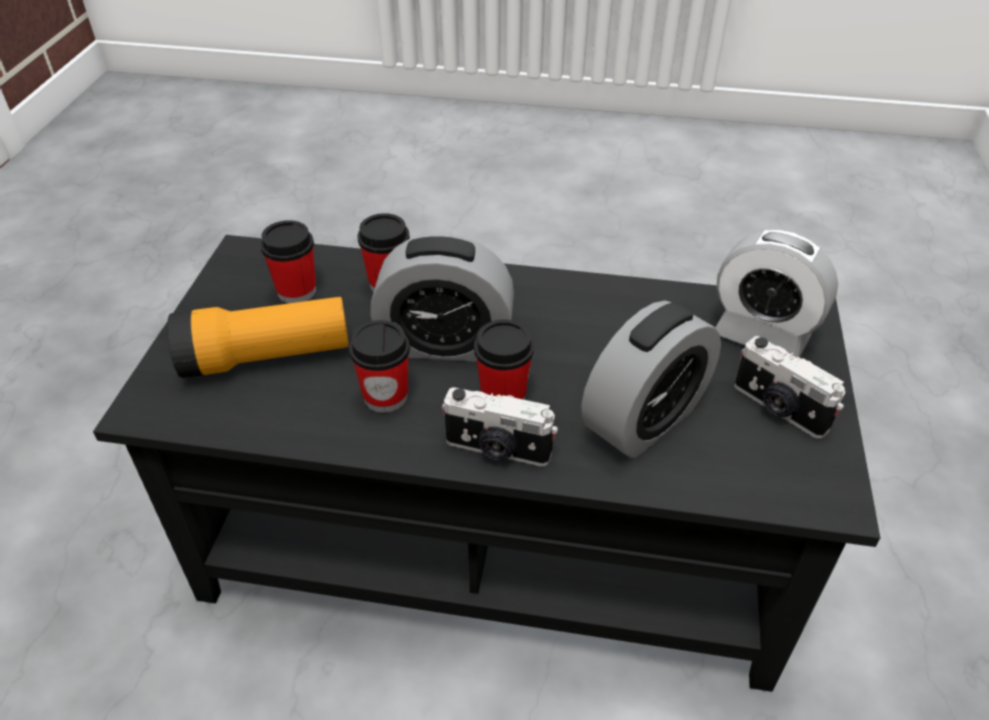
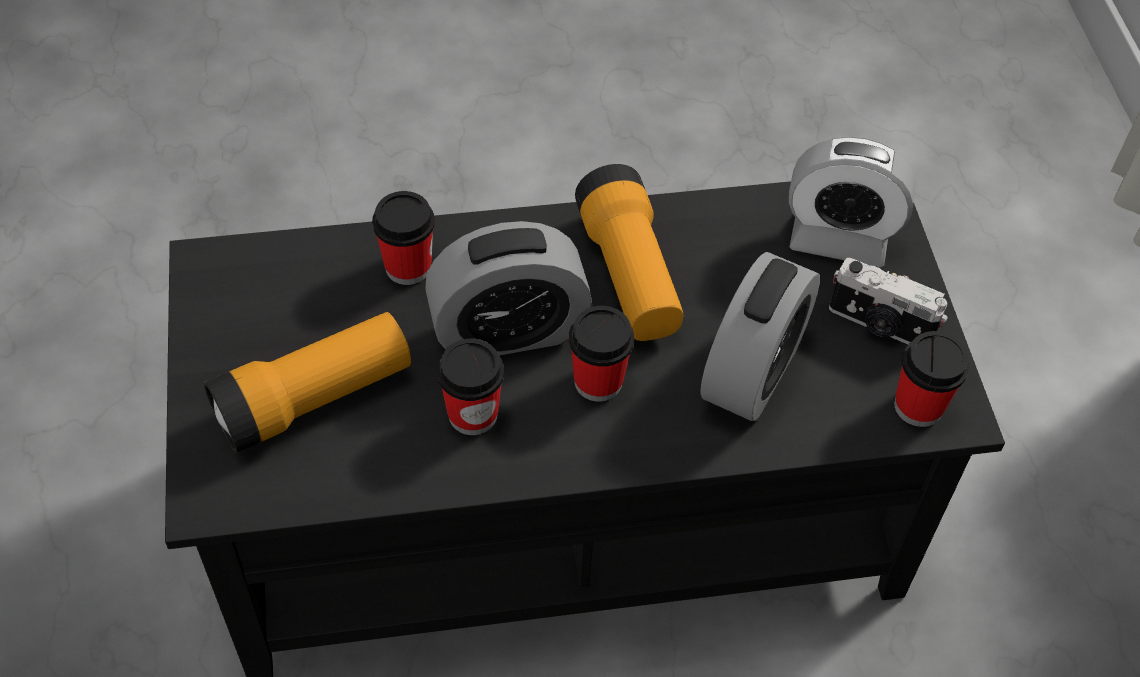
camera: 20 degrees left, 10 degrees up
(296, 291) = (304, 303): cup -> cup (918, 406)
(497, 450) = (618, 446): camera -> none
(564, 324) = (629, 275): none -> flashlight

